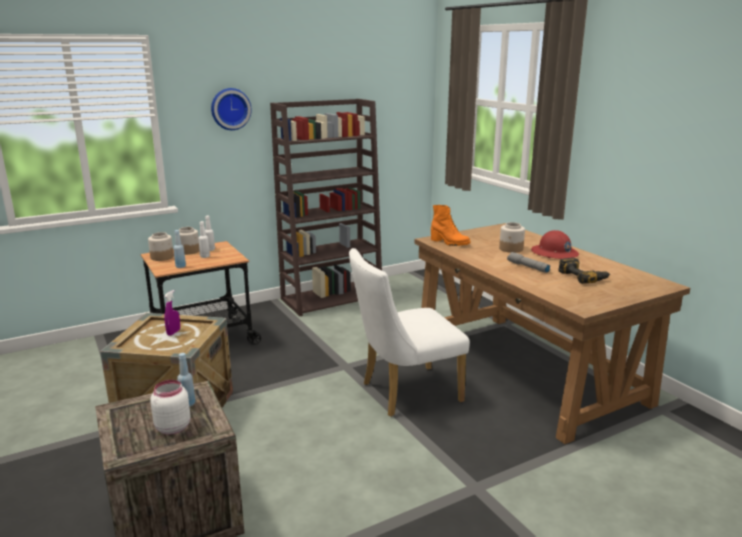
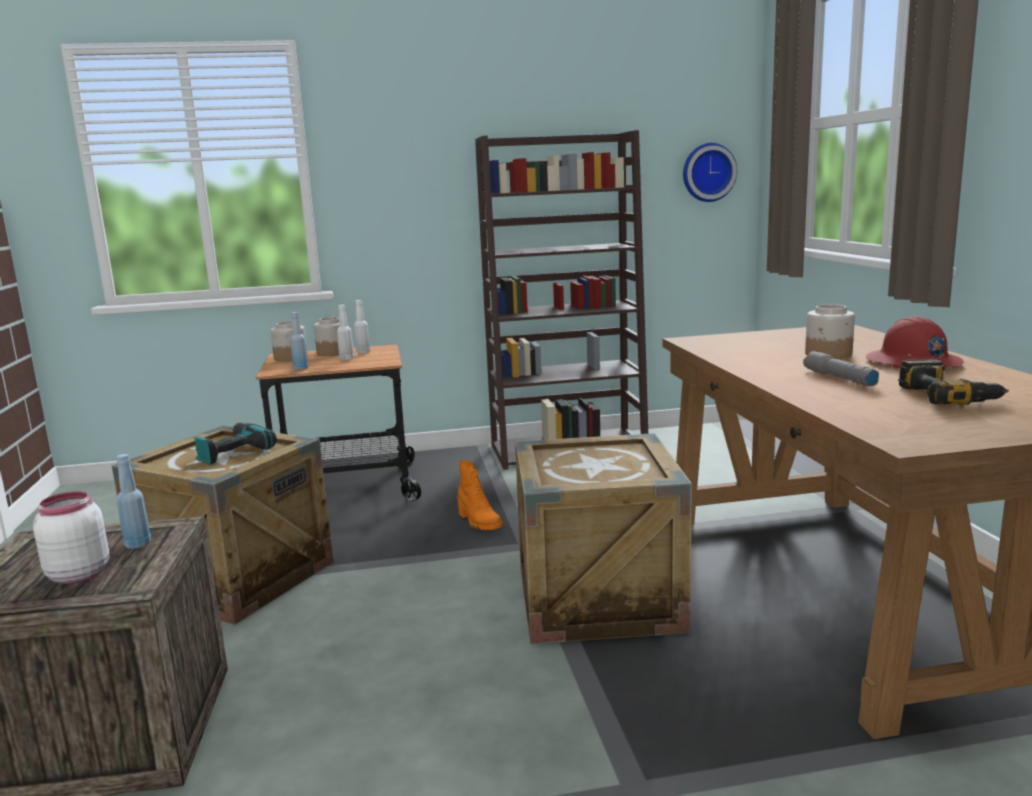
camera: 20 degrees right, 5 degrees down
(173, 332) = (232, 452): purple spray bottle -> power drill
(230, 109) = (414, 148): wall clock -> wall clock (707, 172)
(404, 393) = (598, 598): white chair -> crate
(449, 243) = (718, 344): orange boot -> orange boot (478, 522)

